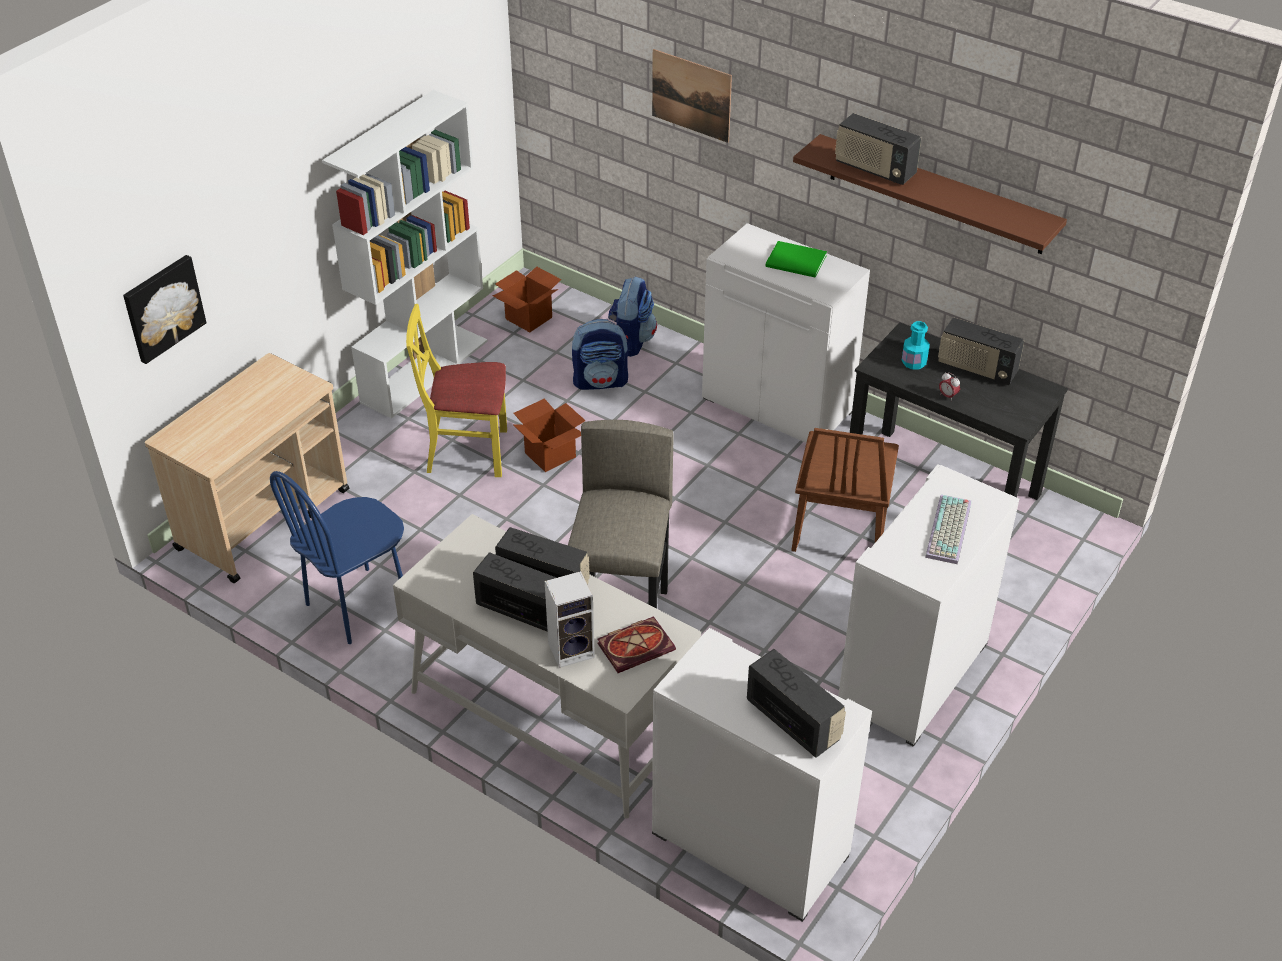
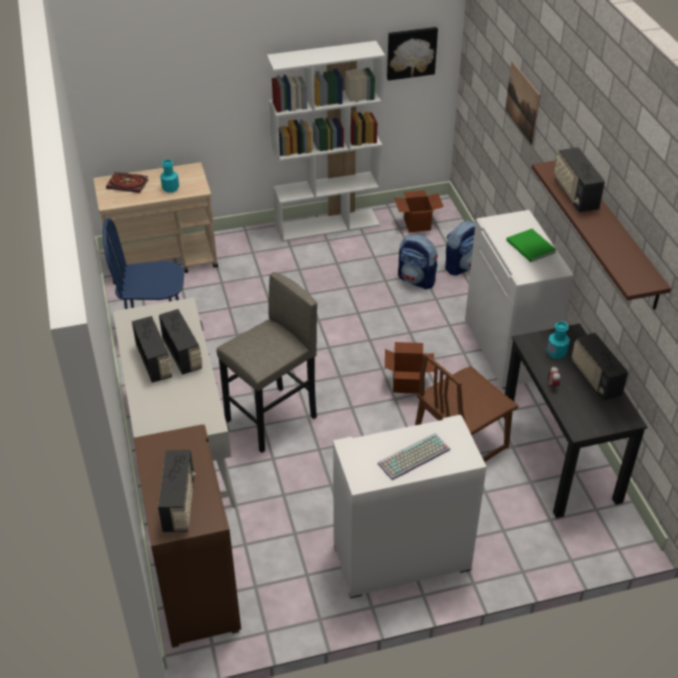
camera: 40 degrees right, 0 degrees up
(162, 307) = (125, 102): picture -> picture (411, 52)
(271, 403) = (170, 188): none -> turquoise bottle
(467, 452) = (299, 280): yellow chair -> none
(550, 455) = (340, 306): cardboard box -> cardboard box (407, 383)
(572, 649) = (152, 397): speaker -> none
(637, 645) = (186, 417): book -> book (129, 184)
(748, 844) = (194, 584): white cabinet -> brown cabinet

